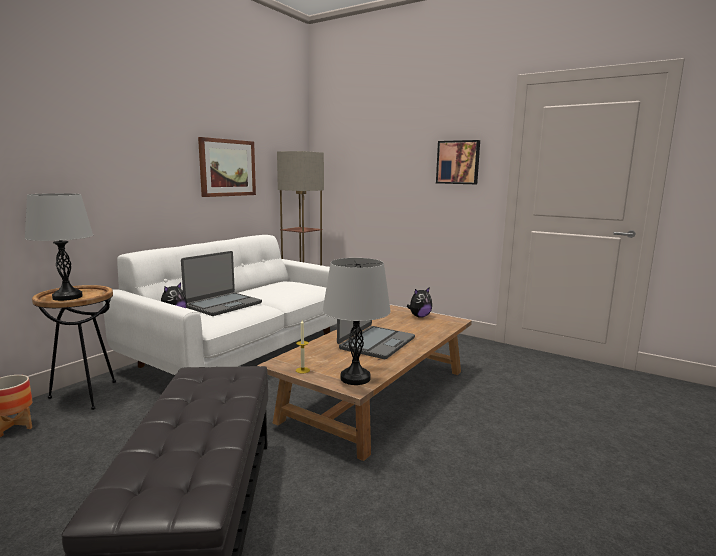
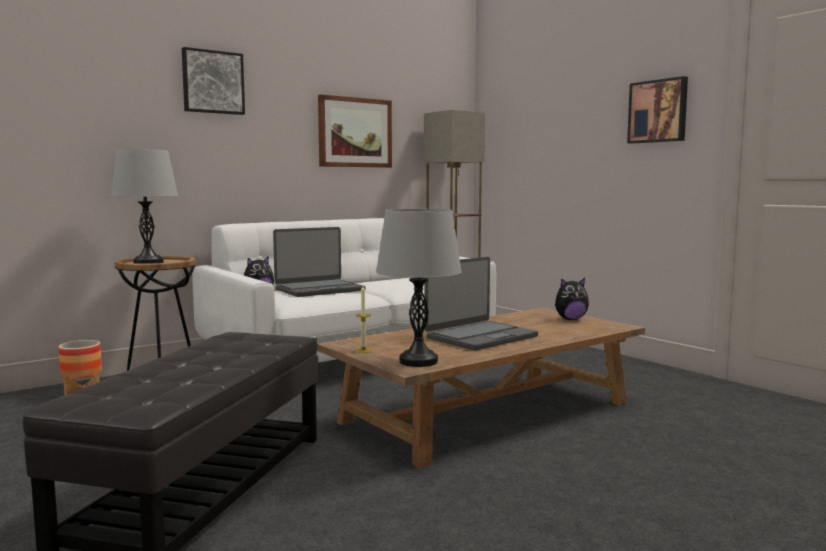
camera: 20 degrees right, 5 degrees down
(109, 126) = (212, 82): none -> picture

